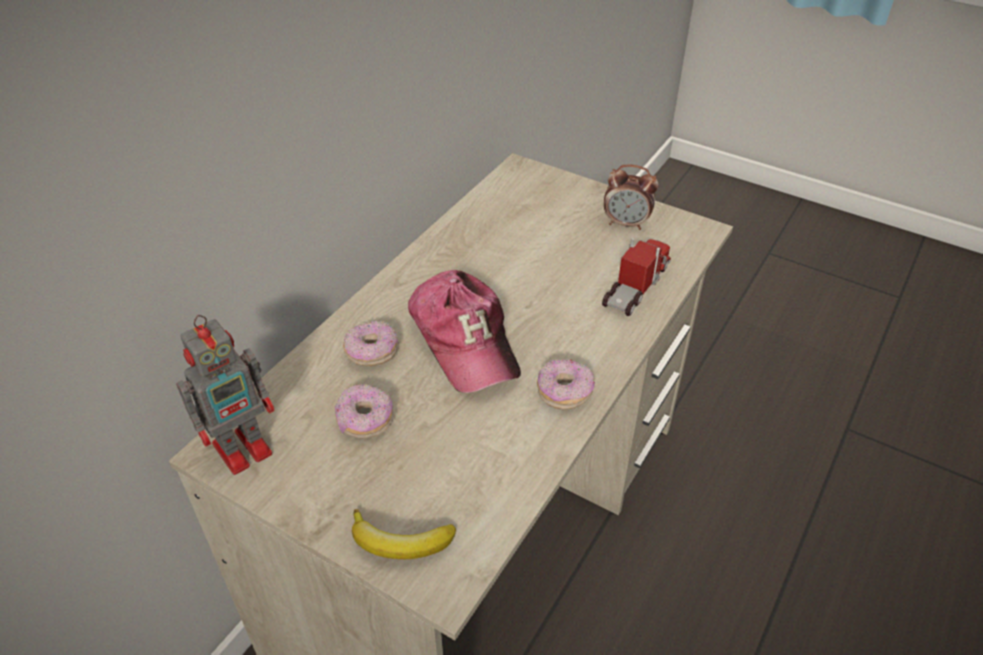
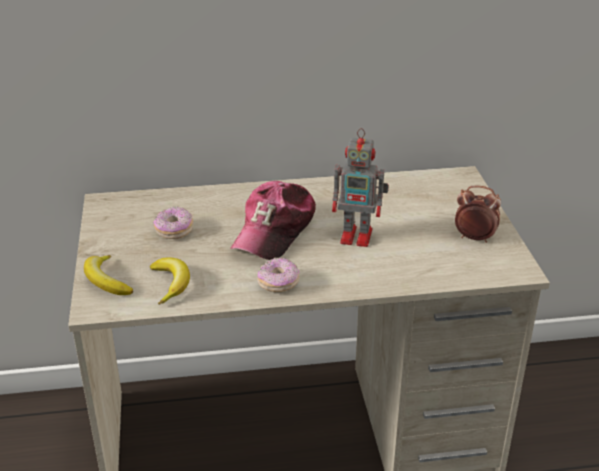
camera: 50 degrees right, 10 degrees down
(245, 447) = (115, 207): toy robot -> toy robot (358, 236)
(372, 353) = (224, 208): donut -> none
(471, 482) = (171, 284): none -> banana
(626, 223) = (474, 238): alarm clock -> alarm clock turned 135 degrees clockwise
(636, 286) = (414, 268): toy truck -> none

